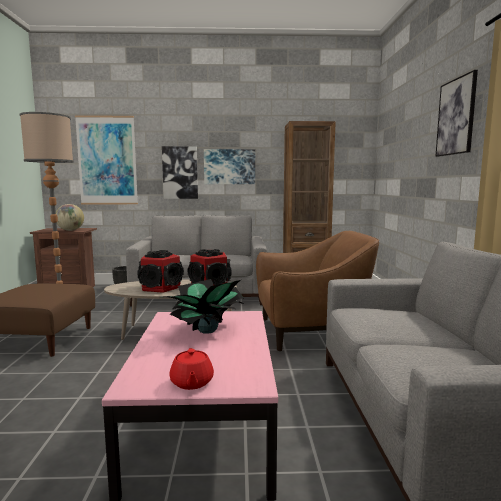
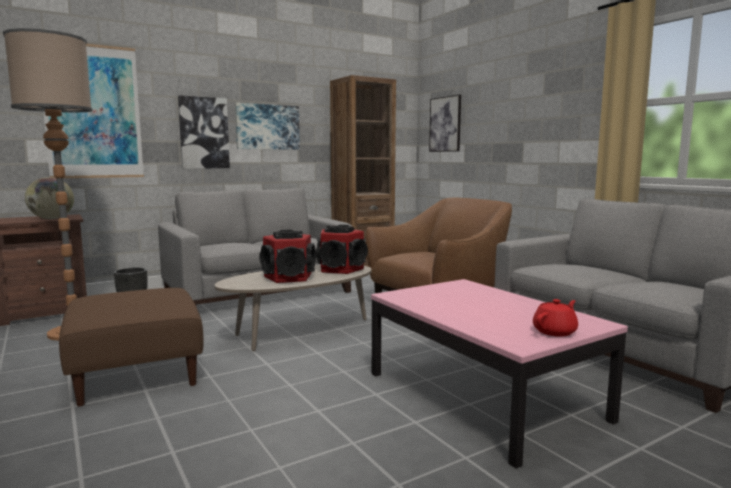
camera: 30 degrees left, 0 degrees up
(191, 383) = (555, 331): red teapot -> red teapot turned 90 degrees counterclockwise
(206, 331) = (463, 299): potted plant -> none
(456, 117) = (550, 86): picture -> picture (445, 124)

